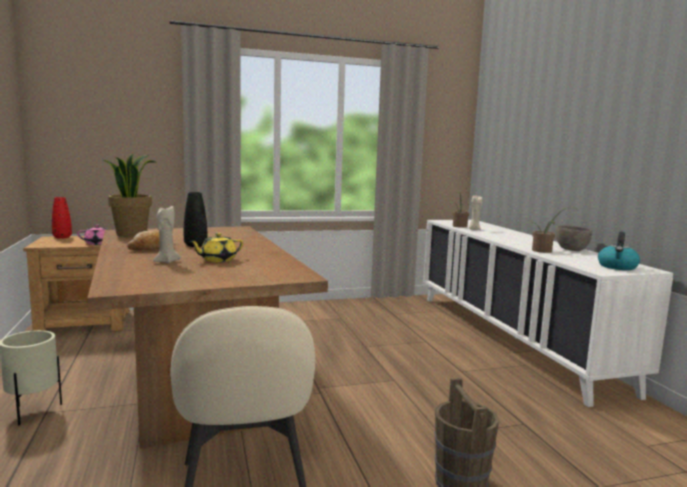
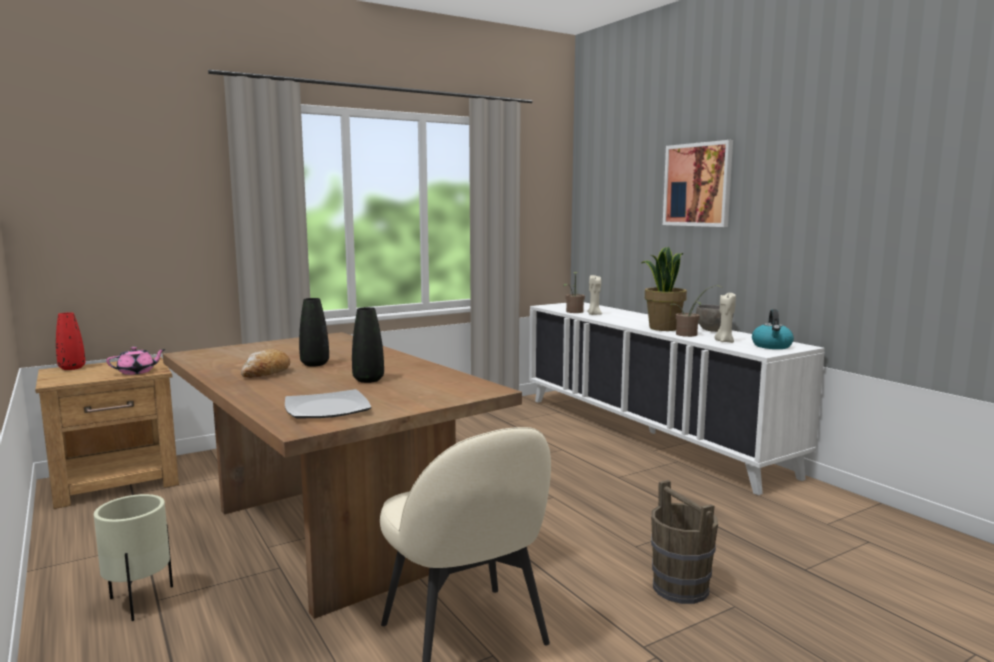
camera: 15 degrees left, 0 degrees up
(131, 234) = (210, 356): potted plant -> potted plant (663, 328)
(156, 277) = (328, 409): none -> plate
(166, 261) = (310, 388): beige candle -> beige candle (724, 341)
(217, 260) = (368, 380): yellow teapot -> black vase
(571, 116) = (697, 185): none -> picture

